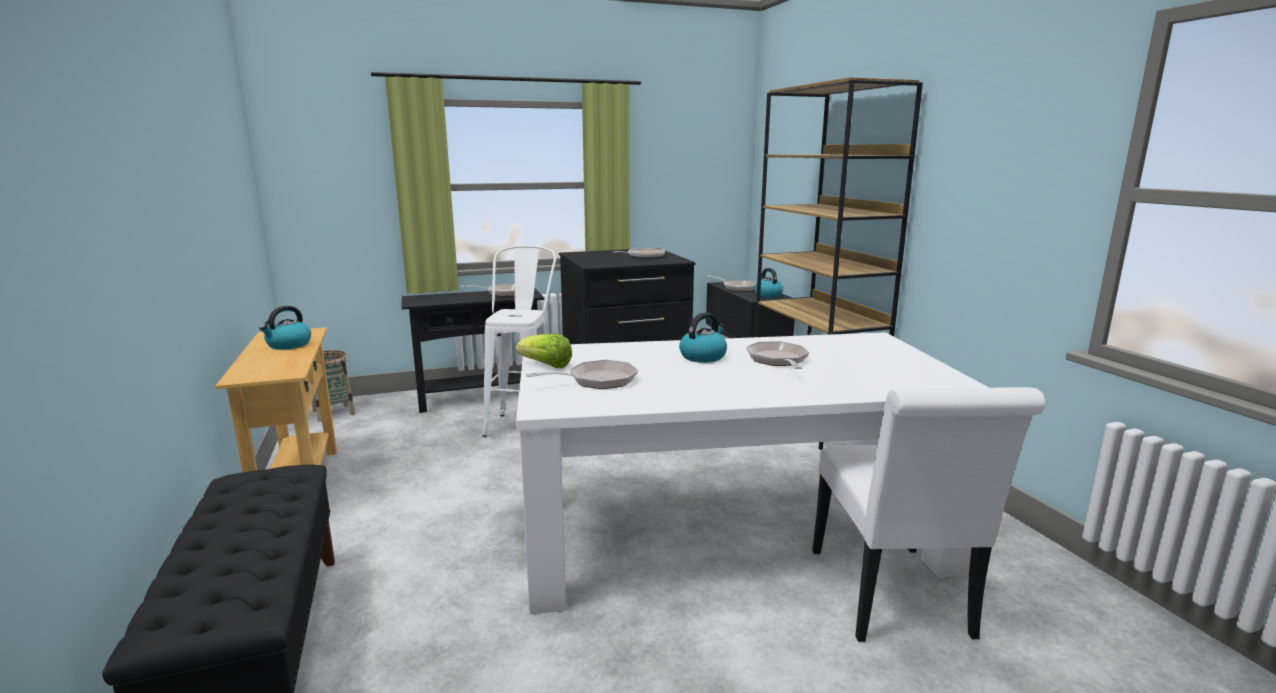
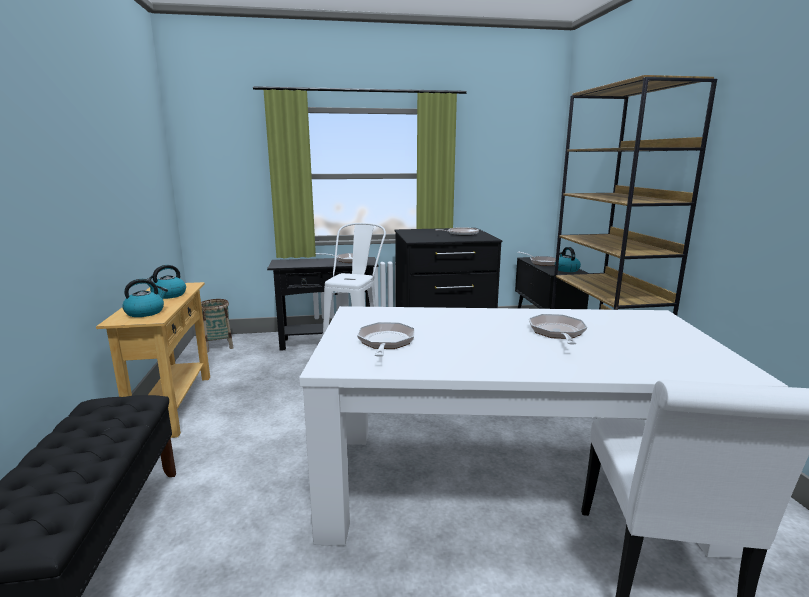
camera: 10 degrees right, 0 degrees up
(546, 366) = (349, 325): lettuce -> none
(597, 380) = (385, 342): frying pan -> frying pan turned 75 degrees counterclockwise
(703, 356) = (488, 325): kettle -> kettle (145, 312)

